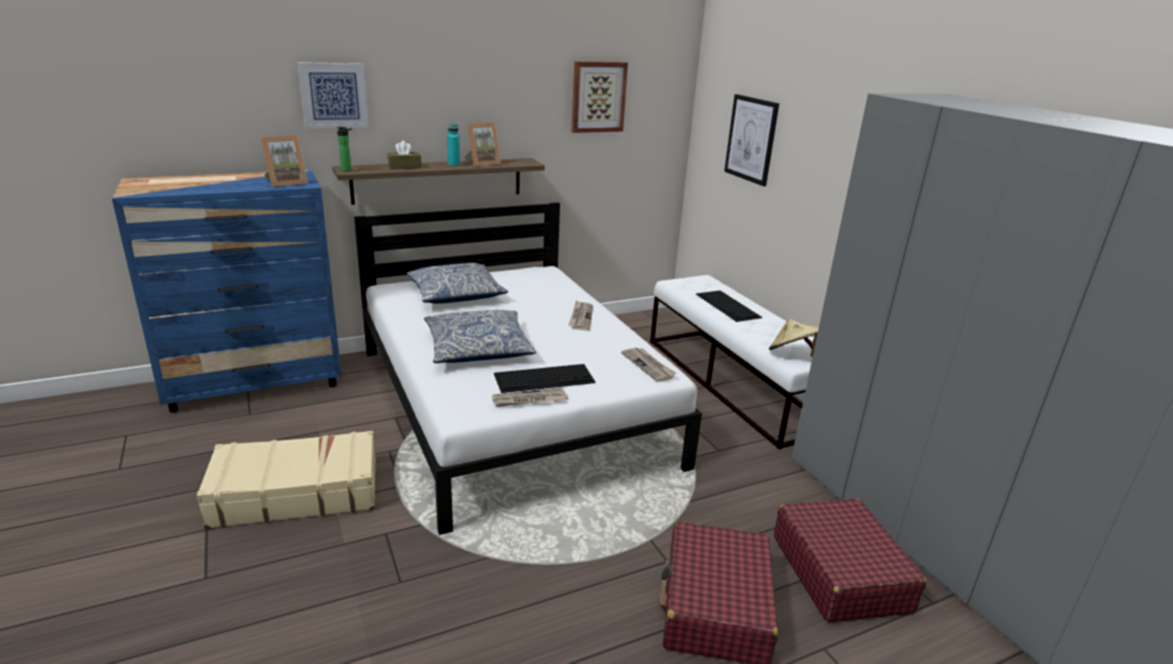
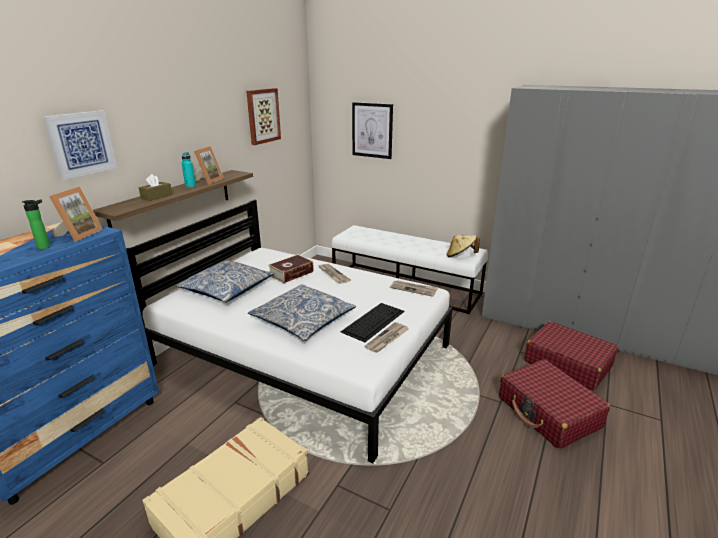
camera: 35 degrees left, 0 degrees up
(348, 171) = (116, 210): bottle -> bottle (46, 247)
(537, 300) = (291, 273): none -> book
(728, 306) = (391, 239): keyboard -> none

